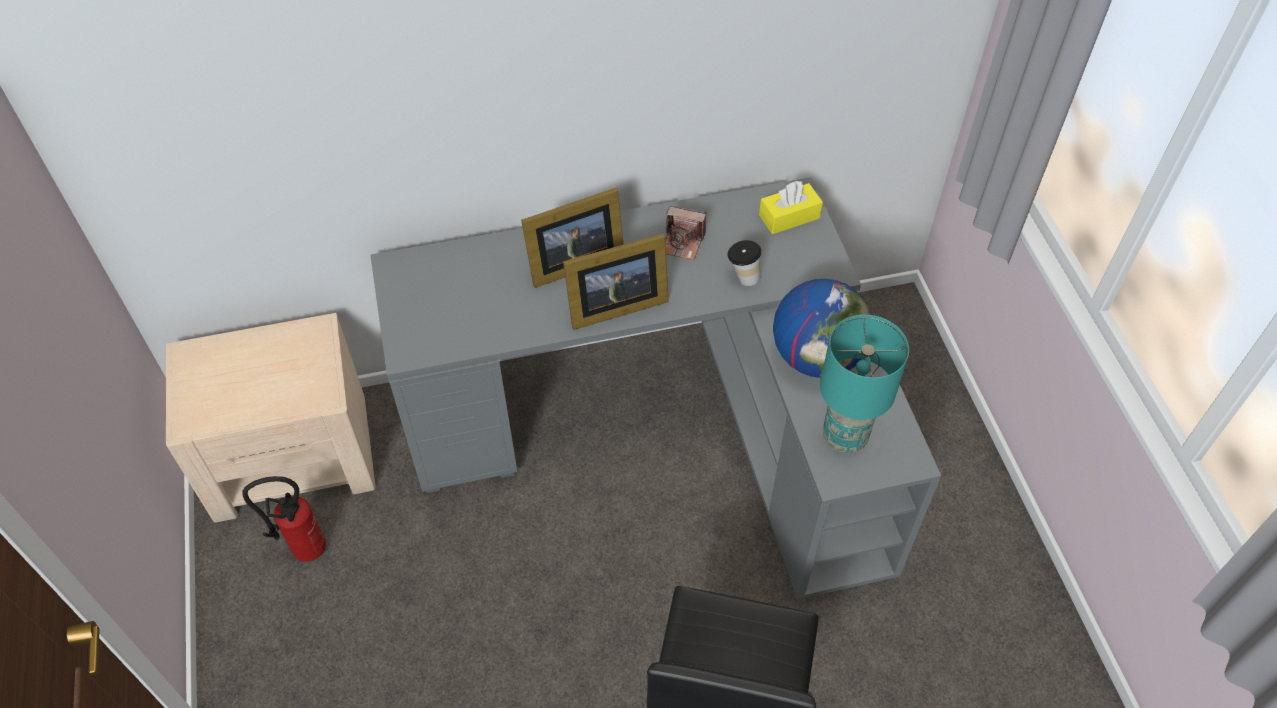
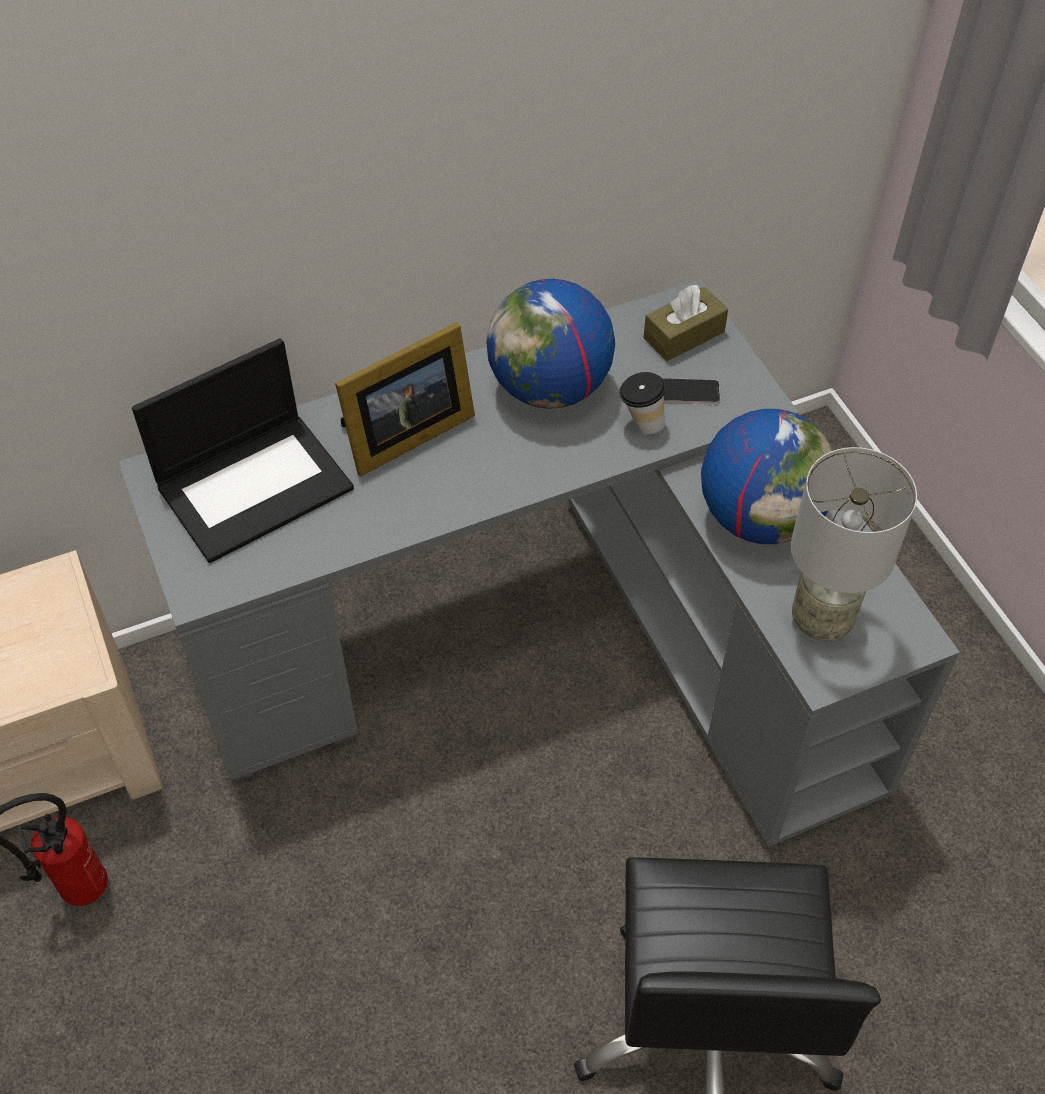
camera: 10 degrees left, 0 degrees up
(461, 284) = (255, 485): none -> laptop
(612, 306) = (473, 486): picture frame -> none
(682, 243) = (549, 388): camera -> globe
(783, 258) = (688, 392): none -> phone
(789, 216) = (684, 335): yellow tissue box -> brown tissue box
(845, 438) = (822, 620): turquoise table lamp -> grey table lamp

